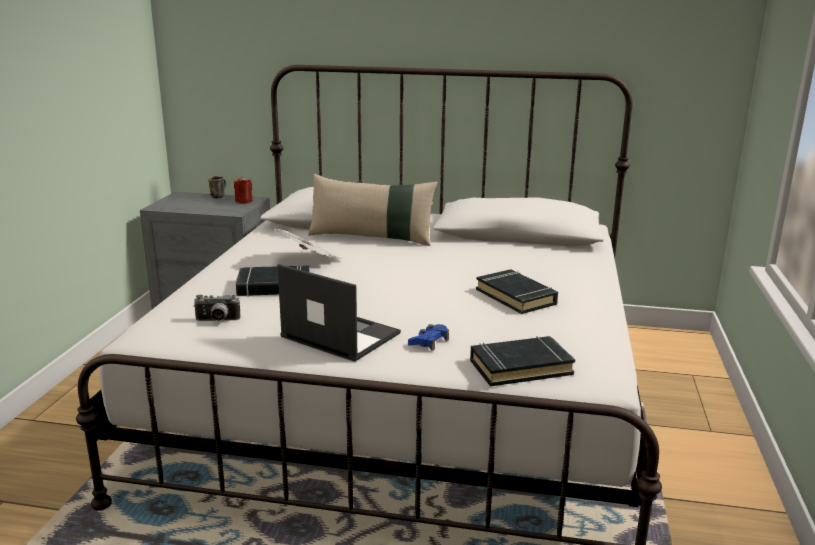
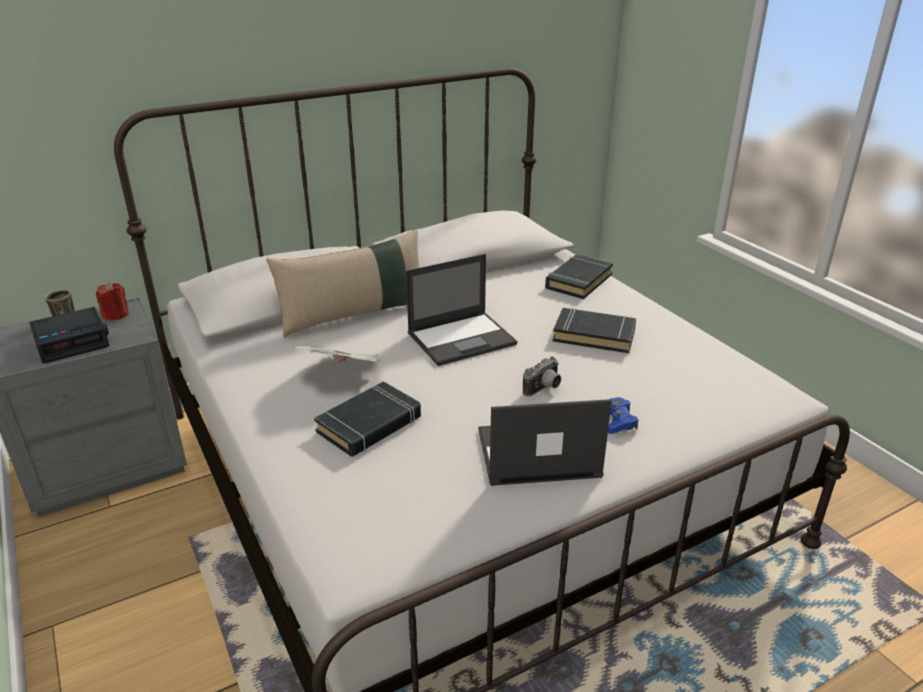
camera: 40 degrees left, 10 degrees up
(203, 206) = (72, 342): none -> alarm clock
(217, 321) = (393, 501): camera -> camera (544, 389)
(415, 269) = (462, 338): none -> laptop
(520, 367) = (718, 411): black book -> black book (578, 281)

